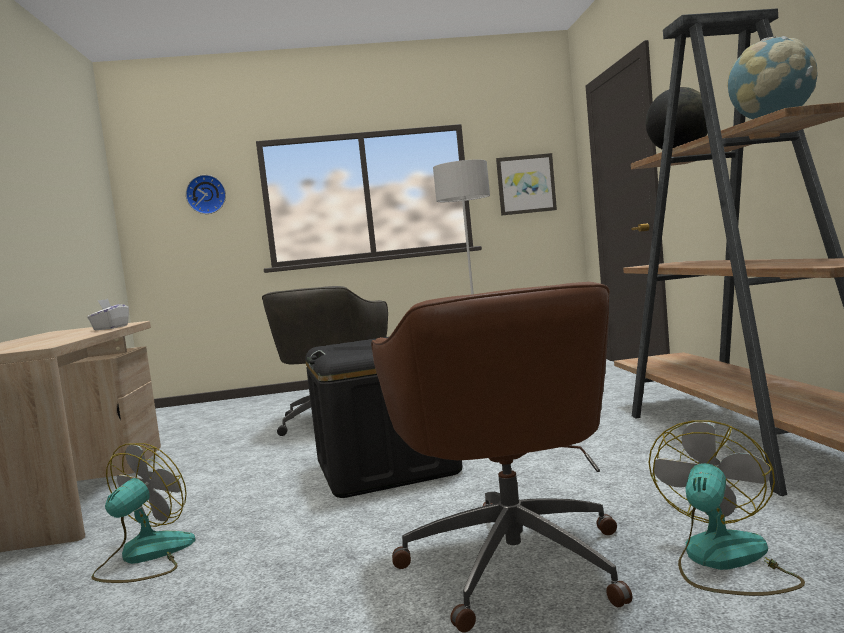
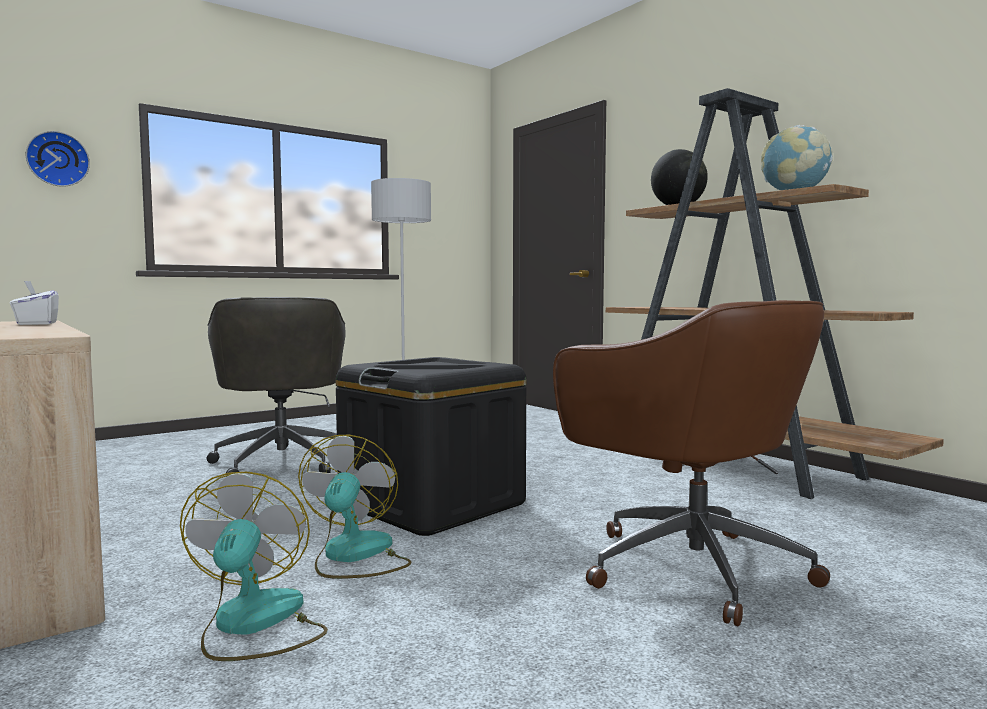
camera: 30 degrees left, 0 degrees up
(526, 184) = (443, 216): picture -> none
(724, 561) = (841, 546): fan -> fan (354, 556)

